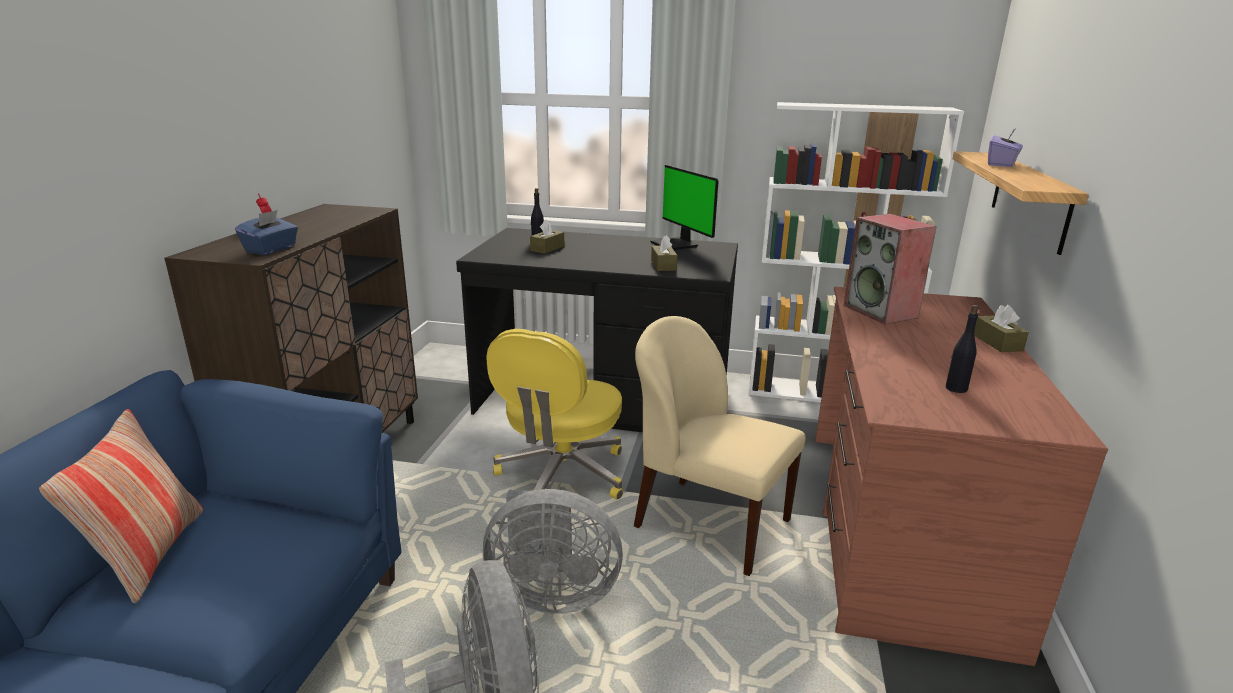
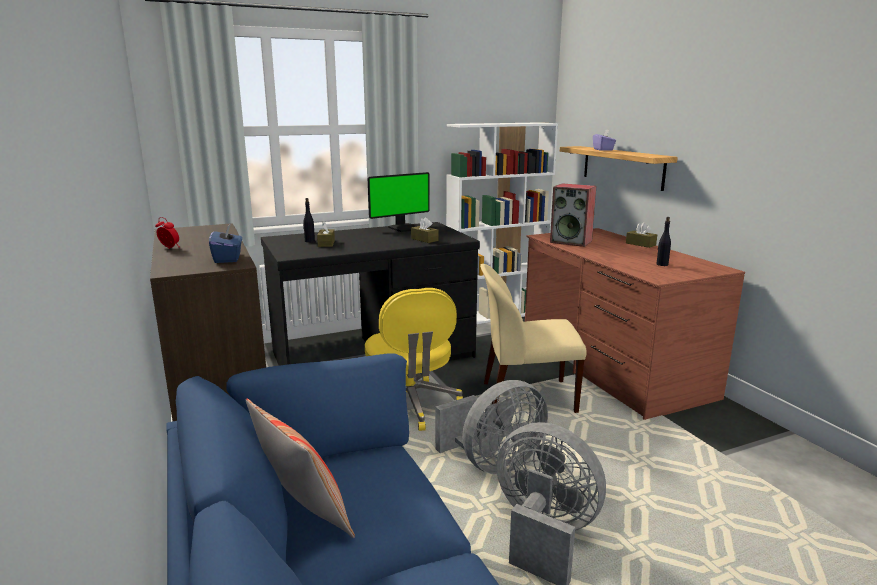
camera: 35 degrees left, 5 degrees down
(676, 244) = (404, 228): monitor -> monitor turned 60 degrees counterclockwise

